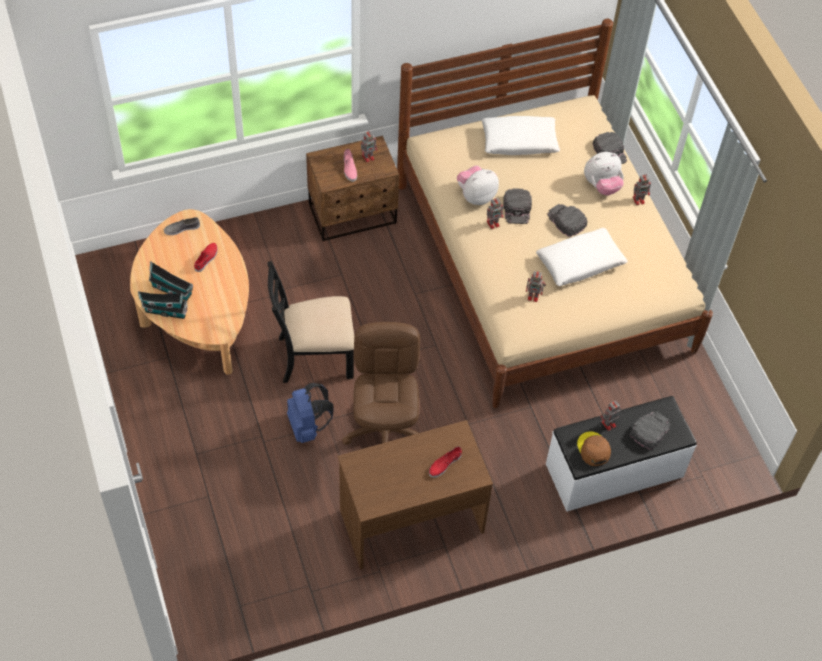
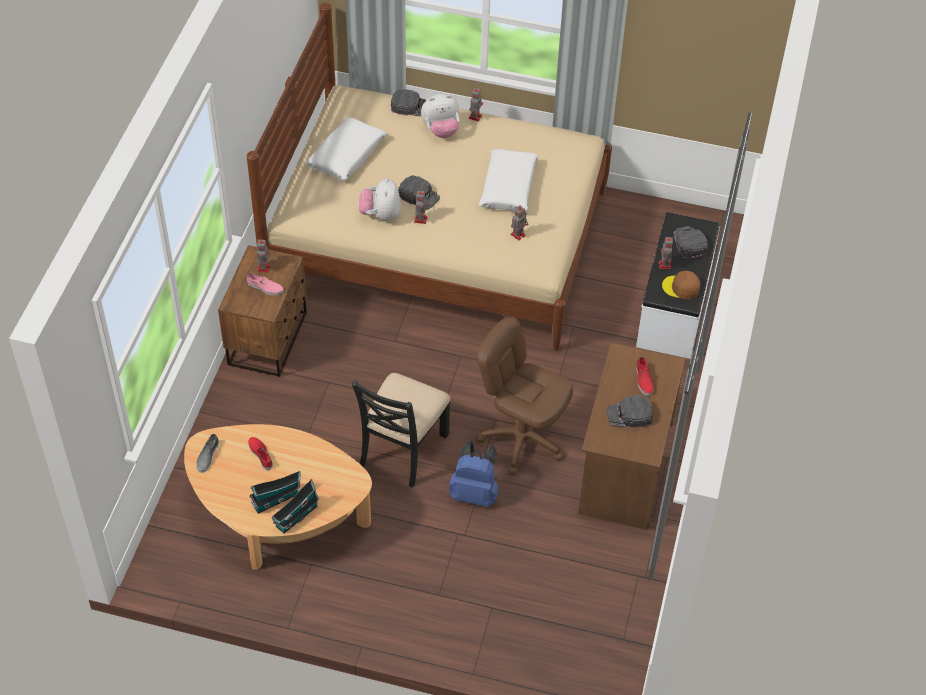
camera: 55 degrees left, 5 degrees down
(566, 220) = (458, 172): black cap -> black cap (629, 415)
(602, 186) = (441, 130): plush toy -> plush toy turned 60 degrees clockwise

